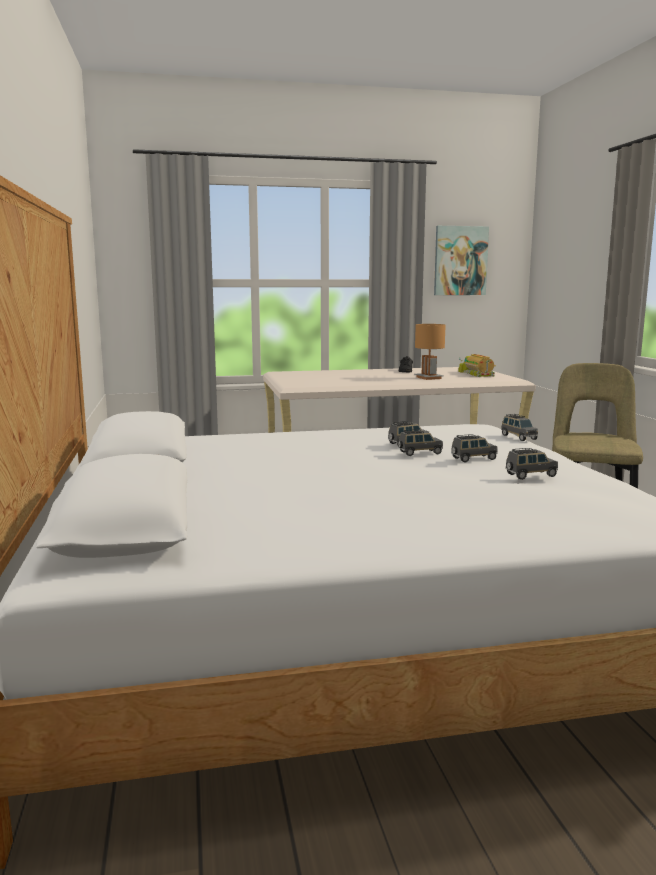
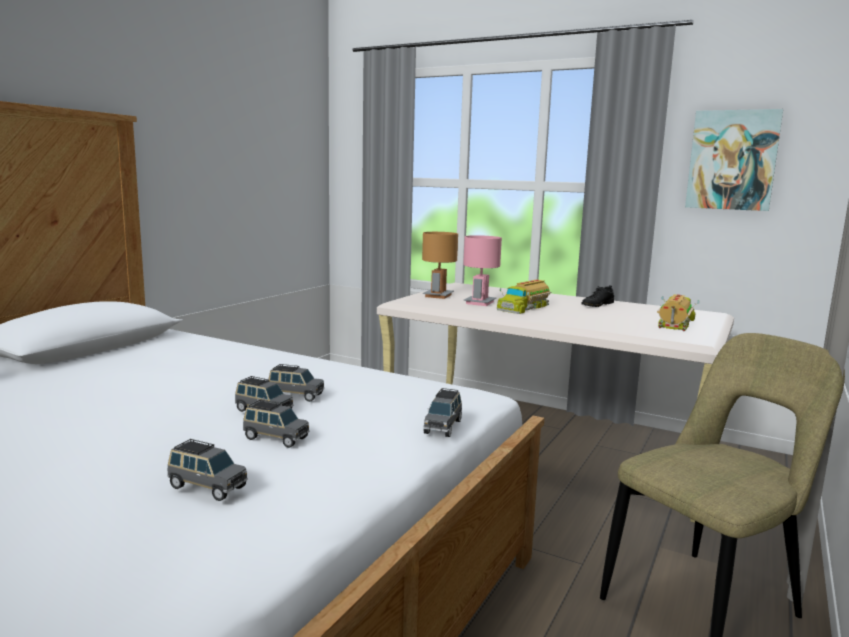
camera: 40 degrees right, 0 degrees up
(342, 379) = (479, 302): none -> pink table lamp
(377, 378) = (523, 307): none -> toy truck
(428, 378) = (584, 318): brown table lamp -> brown table lamp (438, 295)

